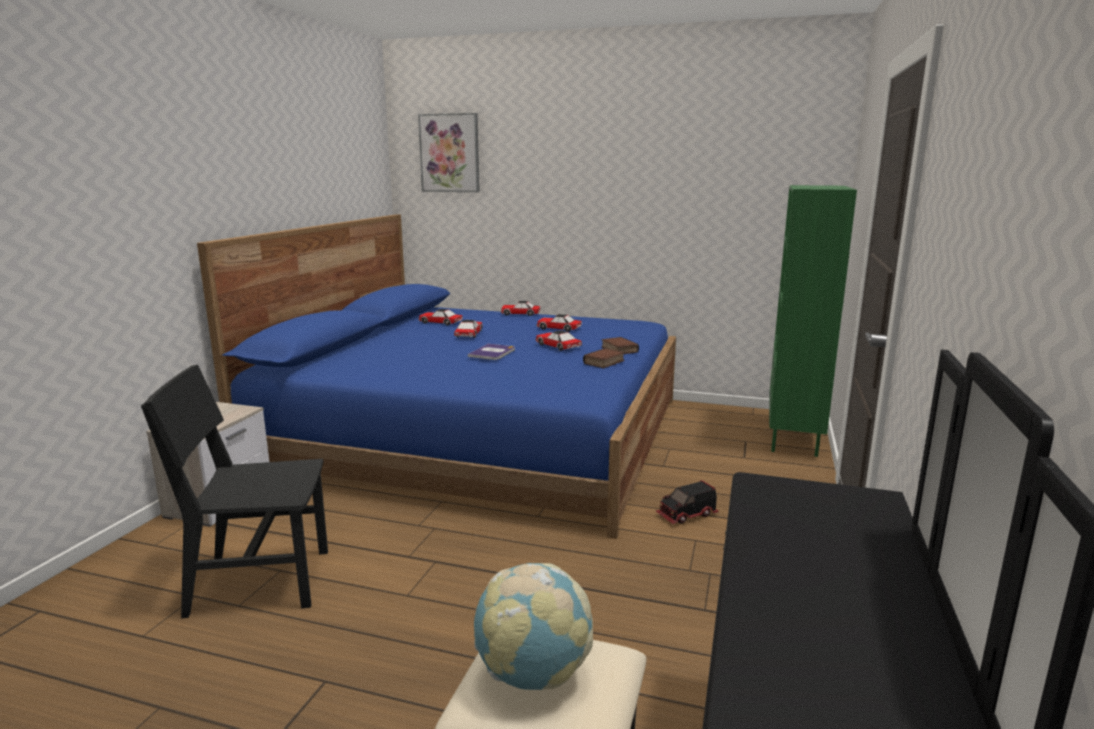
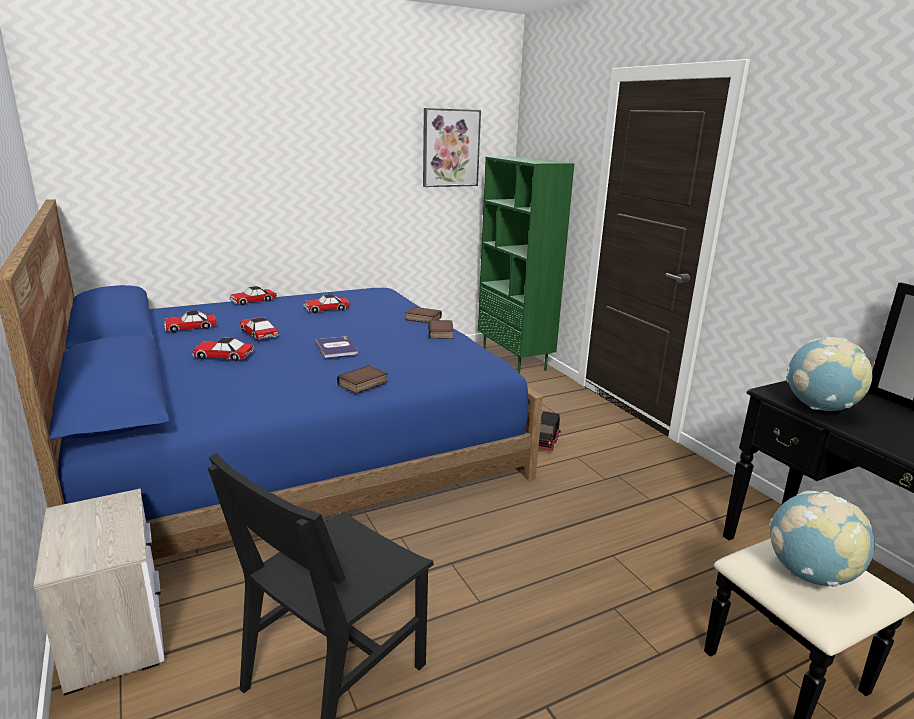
camera: 45 degrees left, 5 degrees up
(450, 153) = (122, 118): picture -> picture (450, 148)
(453, 379) = (363, 384): none -> book
(558, 346) = (369, 327): toy car -> toy car (224, 356)
(774, 514) = (819, 407): none -> globe

